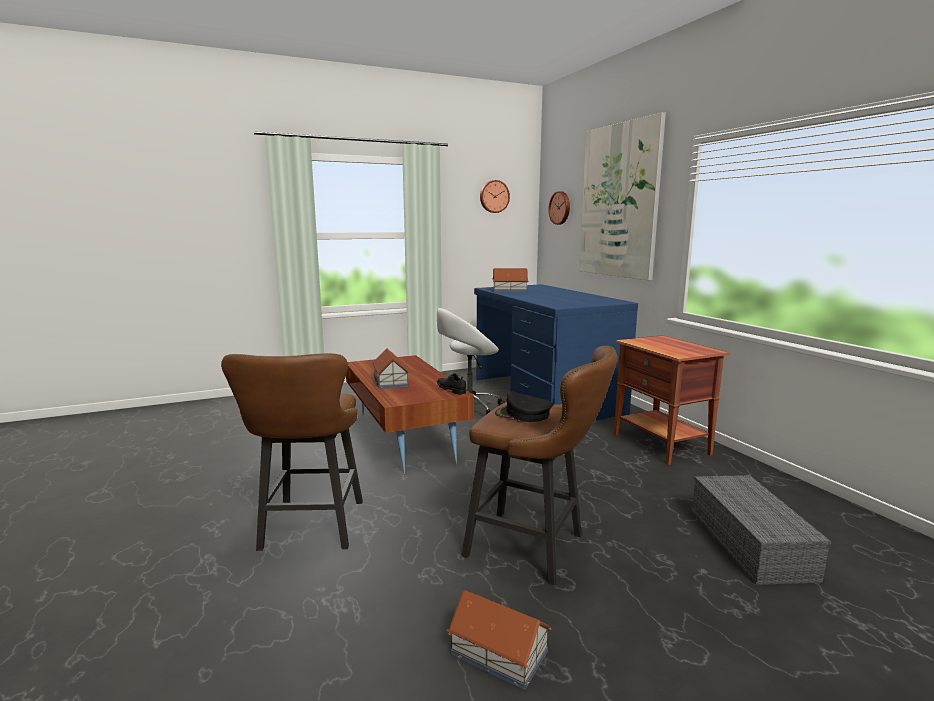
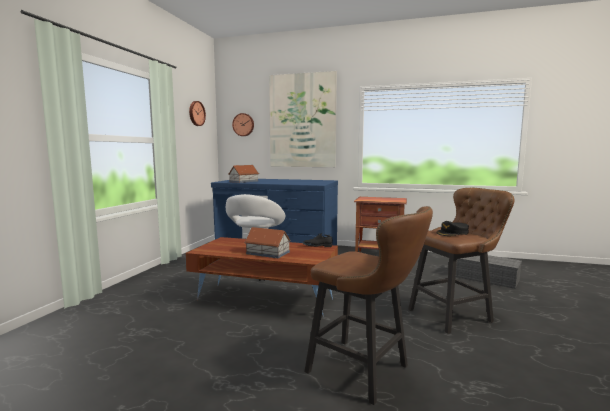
camera: 50 degrees left, 5 degrees down
(499, 653) = (548, 354): toy house -> none

